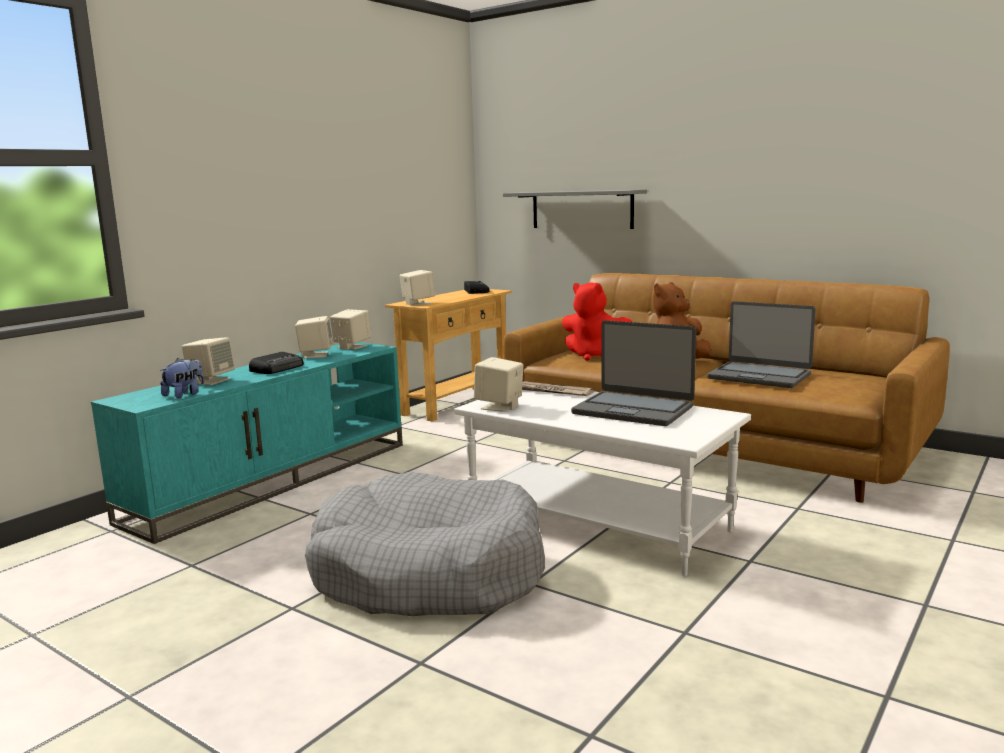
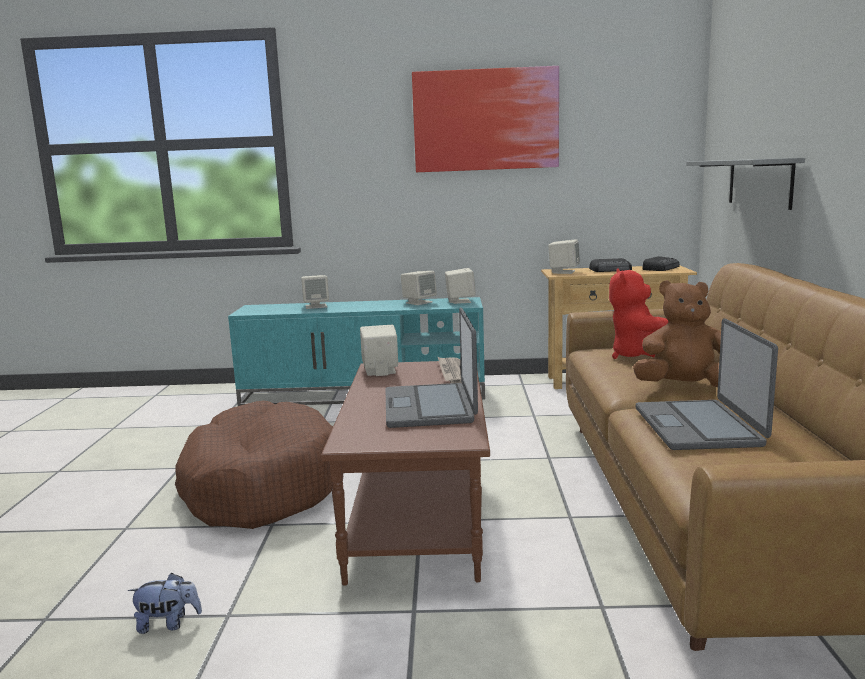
camera: 55 degrees right, 0 degrees up
(184, 394) = (277, 311): plush toy -> plush toy (168, 624)
(278, 368) = (368, 306): radio -> radio (611, 270)
(325, 145) = (485, 120): none -> picture
(428, 573) = (260, 486): grey dog bed -> brown dog bed
(600, 524) = (419, 515): white coffee table -> brown coffee table

